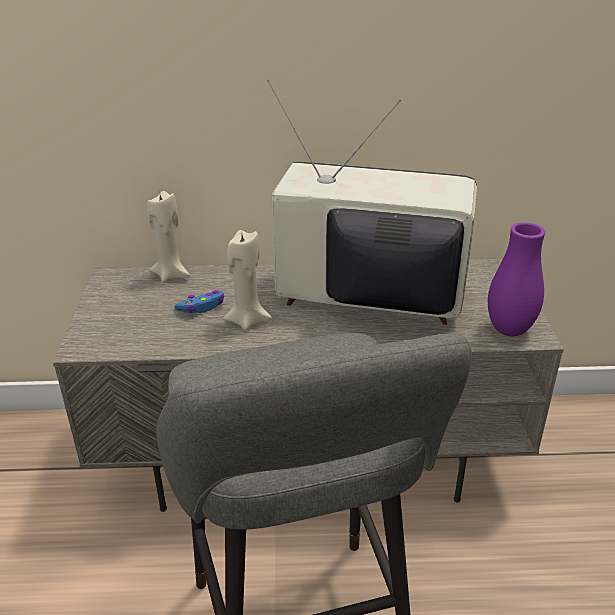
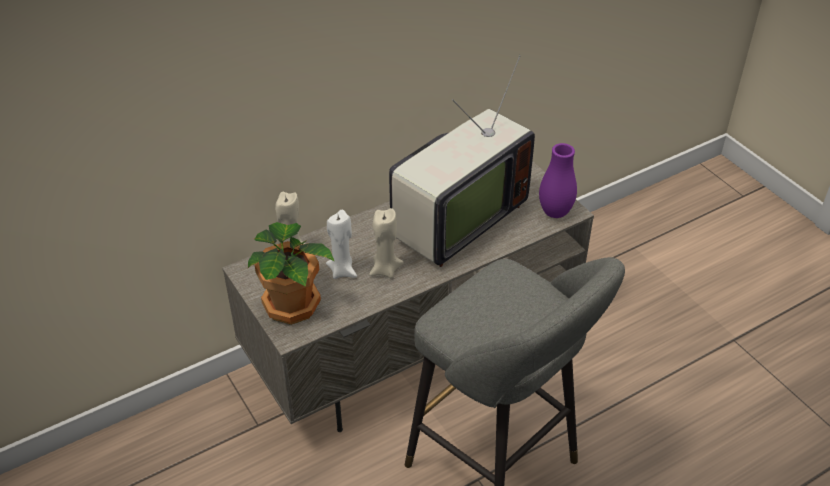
camera: 30 degrees left, 10 degrees up
(119, 320) = (293, 304): none -> potted plant
(202, 307) = (342, 271): blue game controller -> white candle
(372, 301) = (454, 221): television -> television turned 150 degrees clockwise

